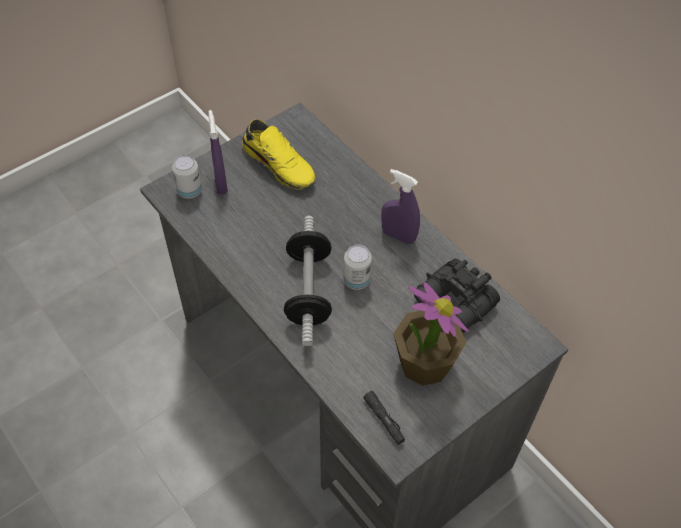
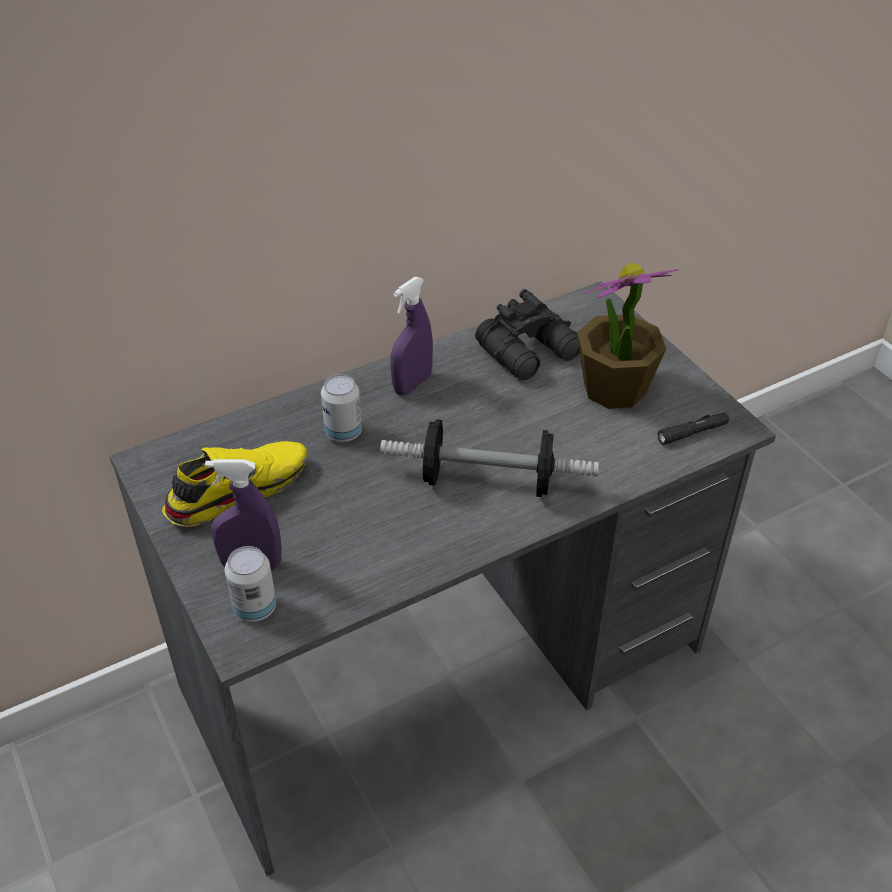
camera: 80 degrees left, 10 degrees down
(356, 280) = (479, 432): can -> can (343, 433)

